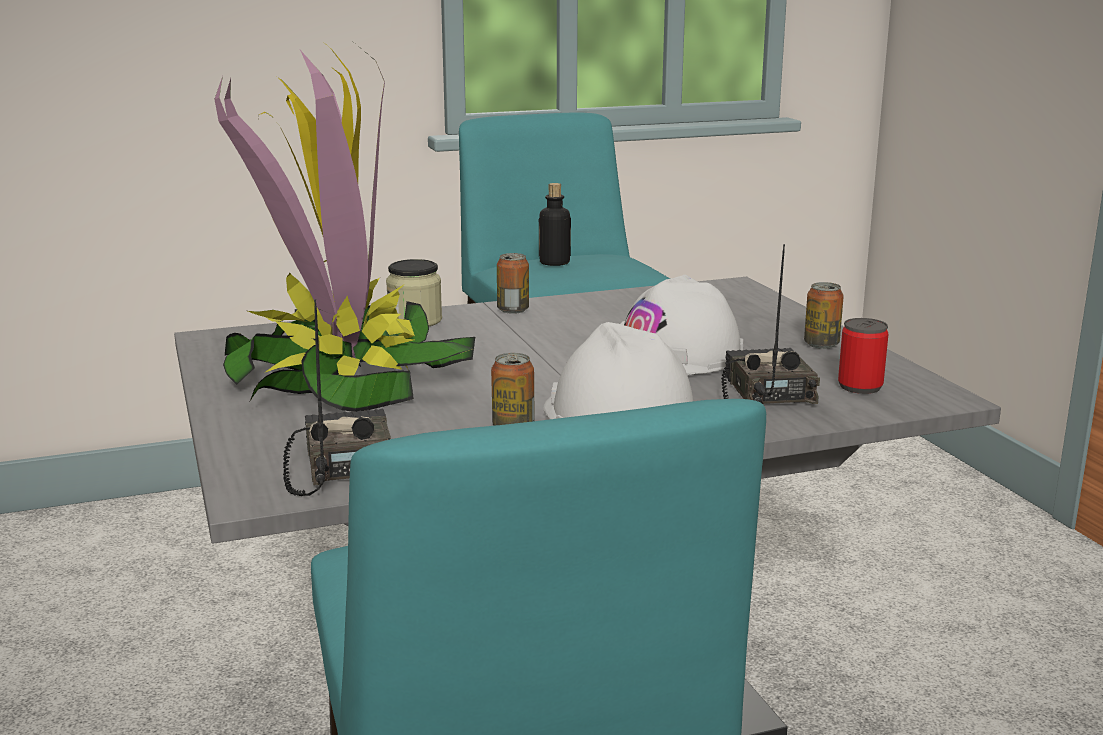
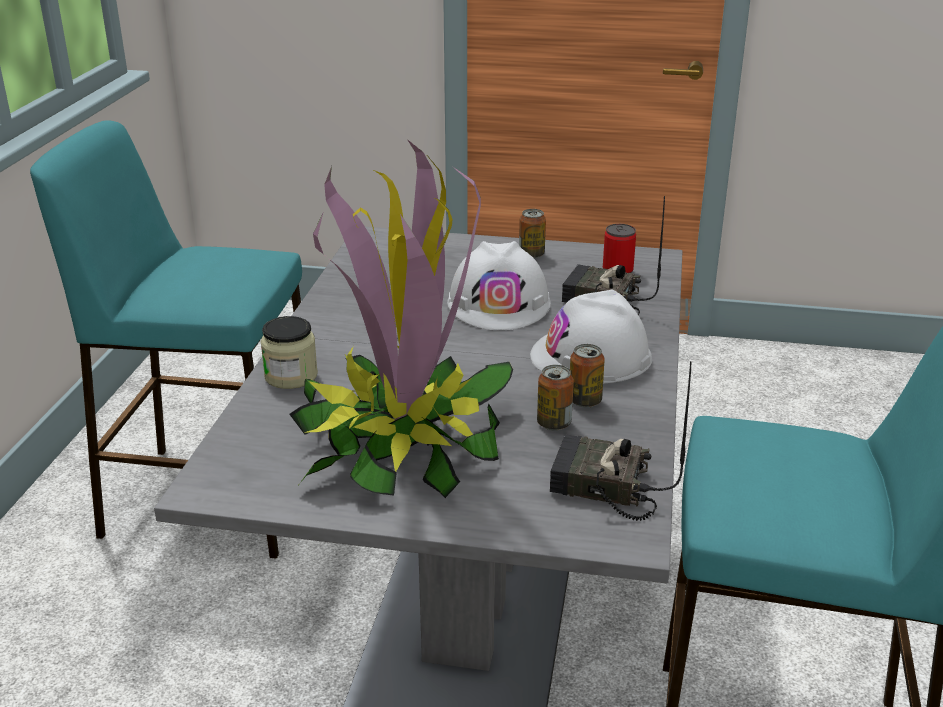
camera: 60 degrees left, 10 degrees up
(513, 310) = (319, 329): can -> can (554, 423)
(554, 262) = (191, 277): bottle -> none

